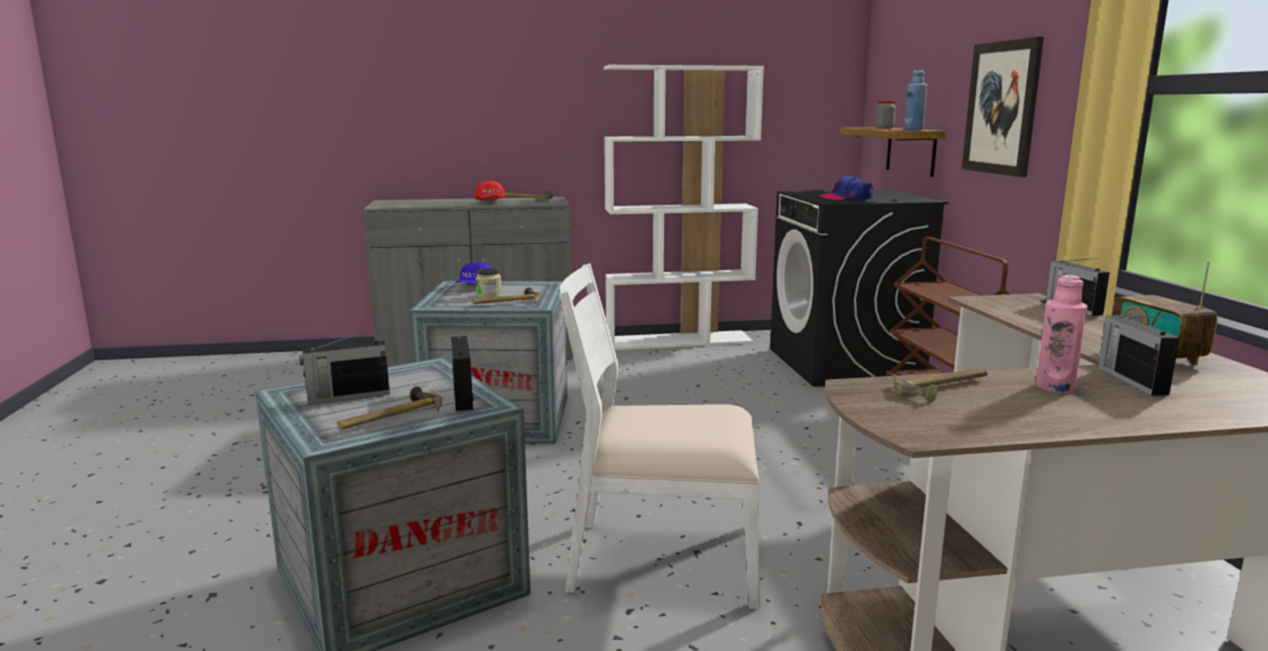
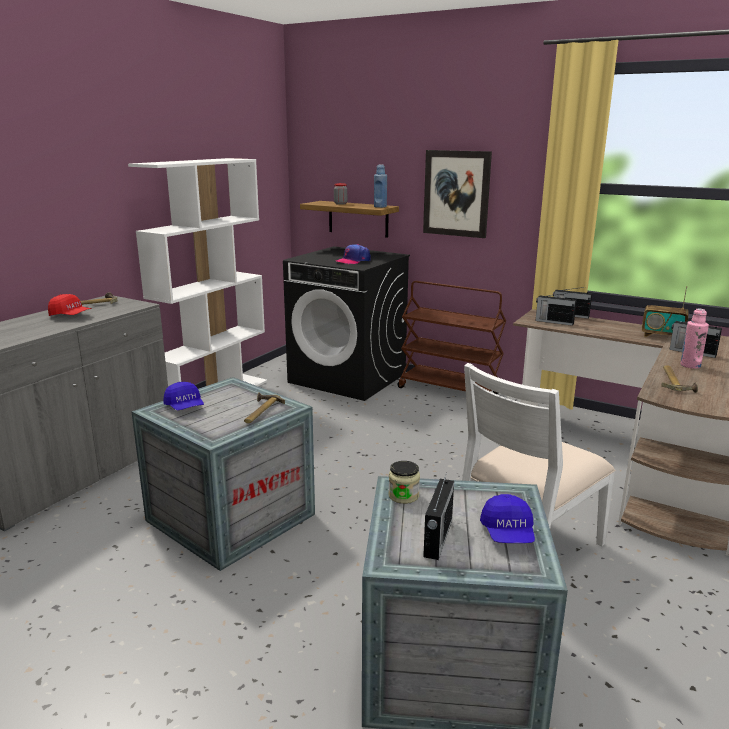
camera: 50 degrees left, 5 degrees up
(390, 417) = (508, 534): hammer -> blue cap
(463, 396) = (488, 495): radio -> radio (553, 322)
(489, 296) = (226, 411): jar -> jar (403, 496)

